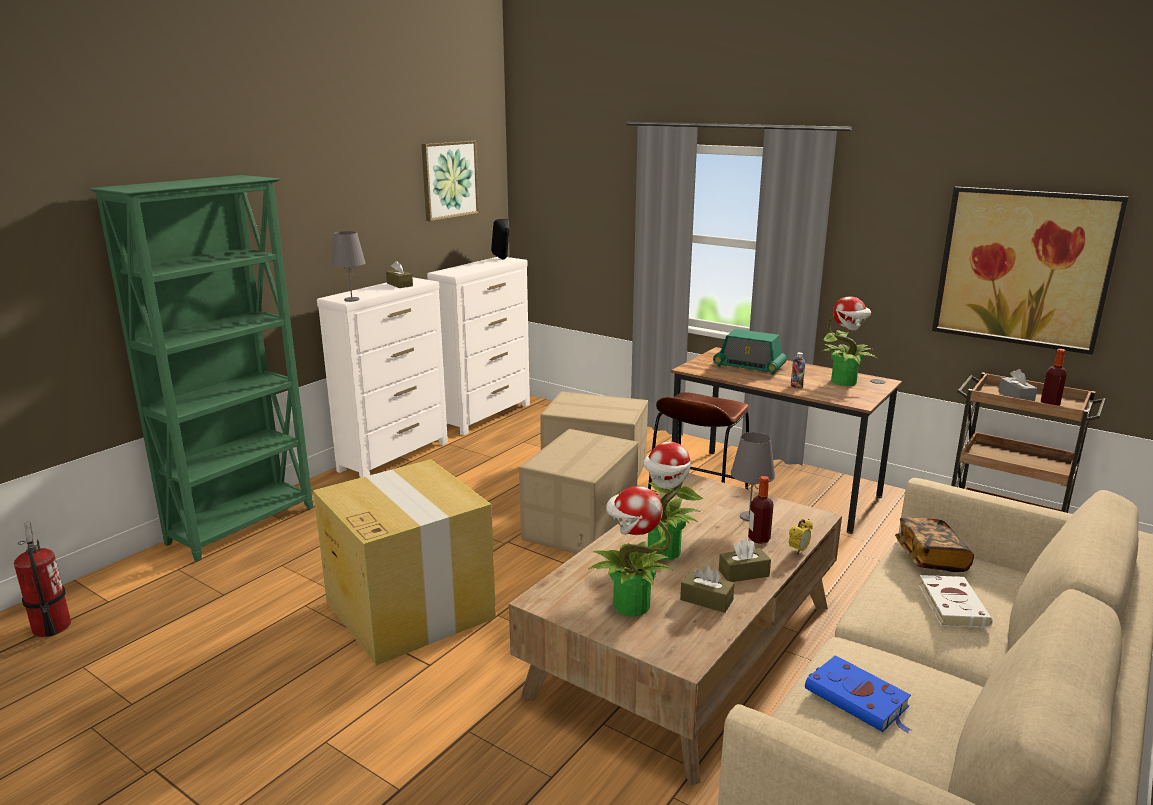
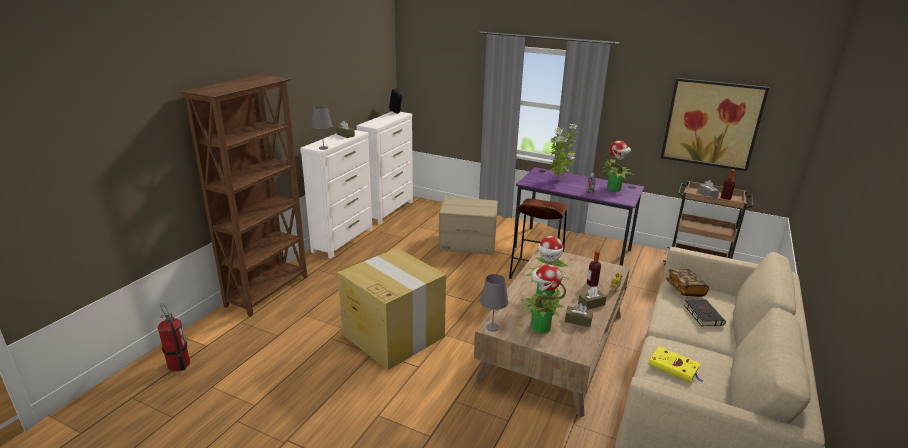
camera: 10 degrees left, 5 degrees up
(244, 525) = (269, 291): green bookcase -> brown bookcase
(449, 180) = (366, 65): picture -> none
(581, 525) = (472, 278): cardboard box -> none
(749, 366) = (558, 180): radio -> potted plant
(749, 517) = (582, 271): grey table lamp -> grey table lamp (492, 327)
(774, 488) = (572, 248): brown desk -> purple desk
(859, 699) = (675, 367): blue book -> yellow book
(951, 604) = (702, 314): white book -> black book

